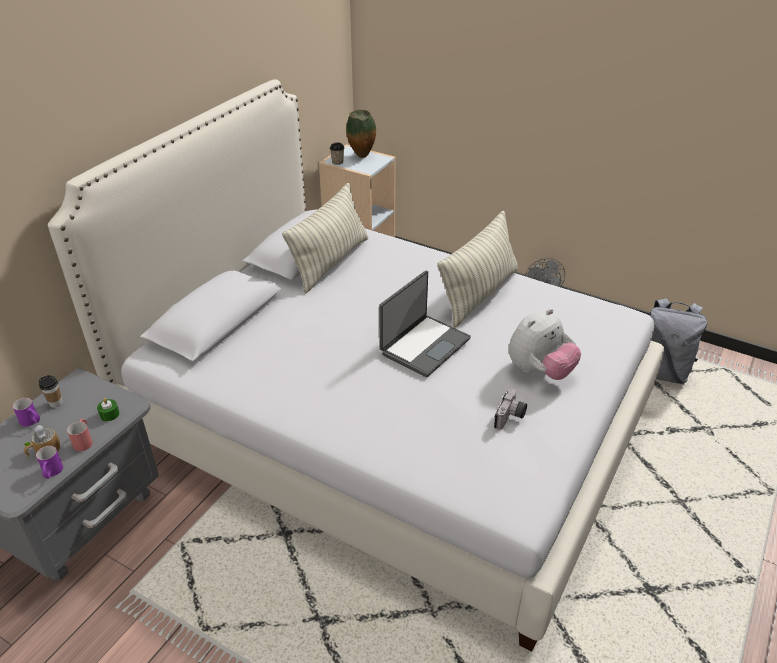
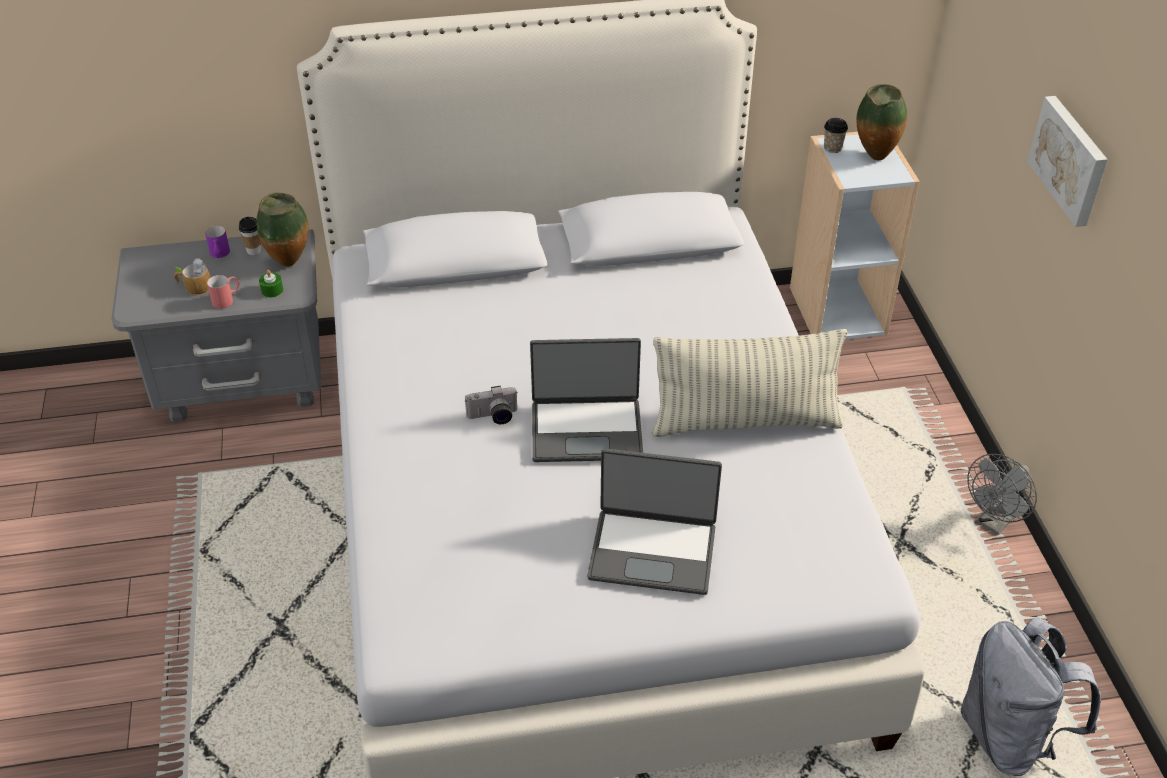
camera: 50 degrees right, 5 degrees up
(52, 473) = (175, 309): purple mug -> none
(97, 393) = (290, 264): none -> vase
(330, 262) = (653, 272): pillow -> none
(510, 418) = (536, 565): camera -> camera (493, 417)
(517, 85) = (1070, 160): none -> picture
(539, 371) = (653, 551): plush toy -> laptop

